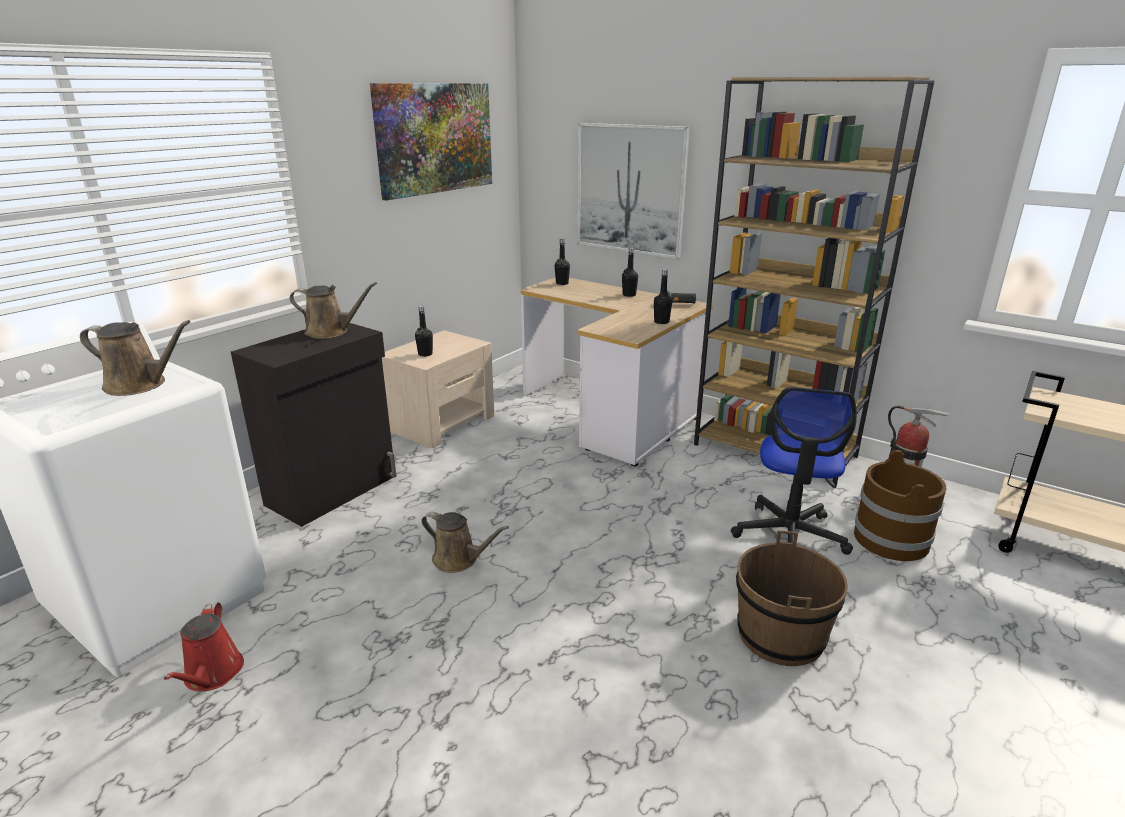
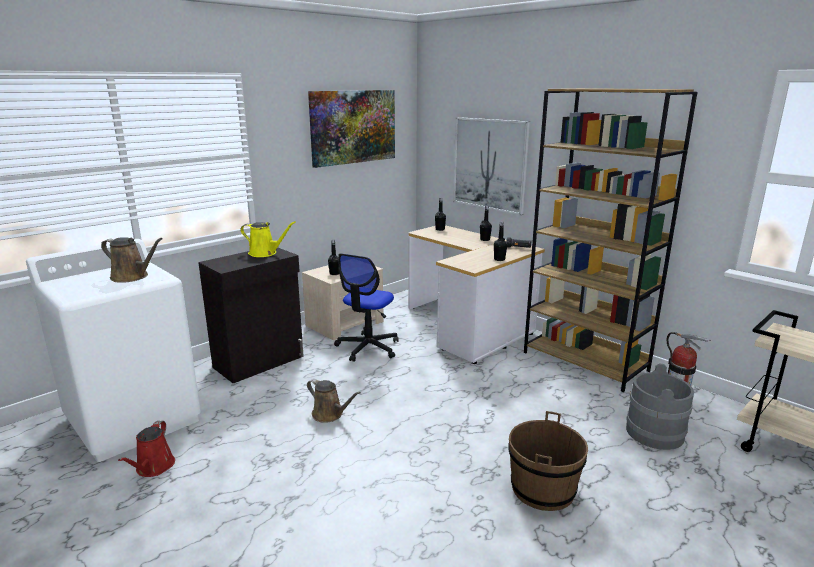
camera: 10 degrees right, 5 degrees down
(331, 332) = (265, 253): brown watering can -> yellow watering can
(789, 535) = (574, 422): office chair -> office chair (368, 348)
(891, 539) = (655, 433): brown bucket -> grey bucket

